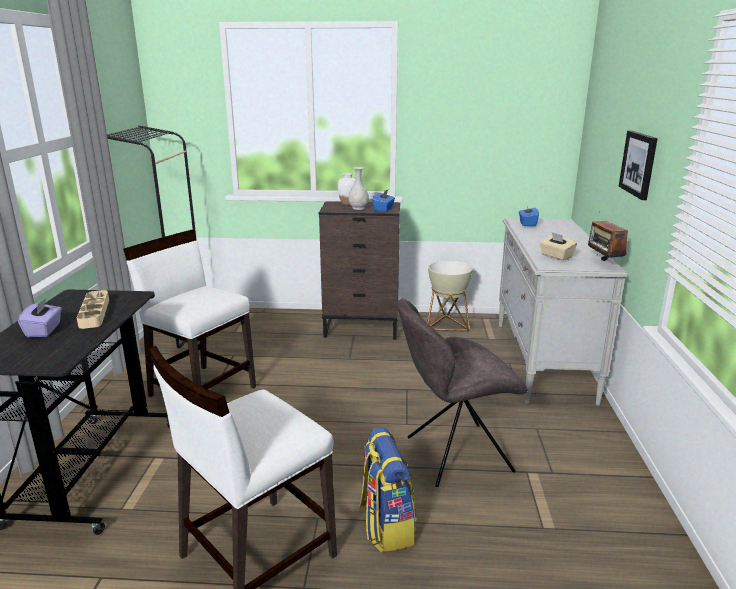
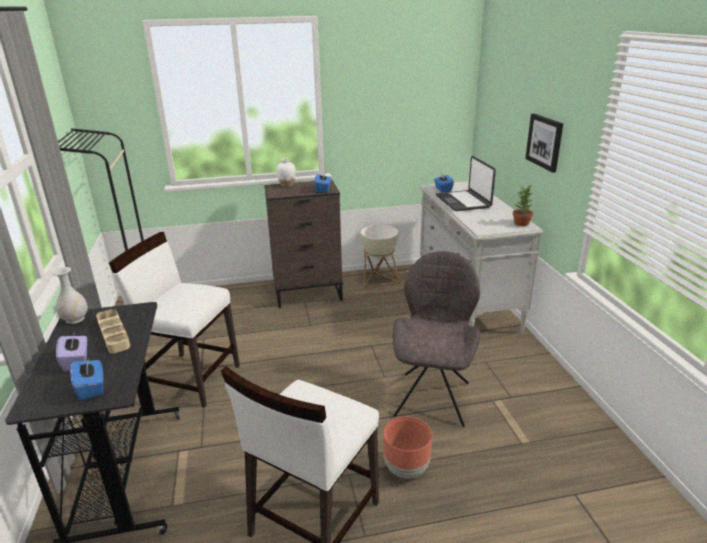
camera: 15 degrees left, 5 degrees up
(39, 354) = (91, 388): none -> blue tissue box
(358, 208) = (300, 190): white vase -> white vase (75, 319)
(385, 526) = (405, 469): backpack -> brown planter
(454, 455) = (433, 396): grey chair -> grey chair turned 135 degrees clockwise
(544, 237) = (463, 201): none -> laptop
(556, 256) = (483, 220): beige tissue box -> none
(603, 263) = (522, 223): radio -> potted plant

